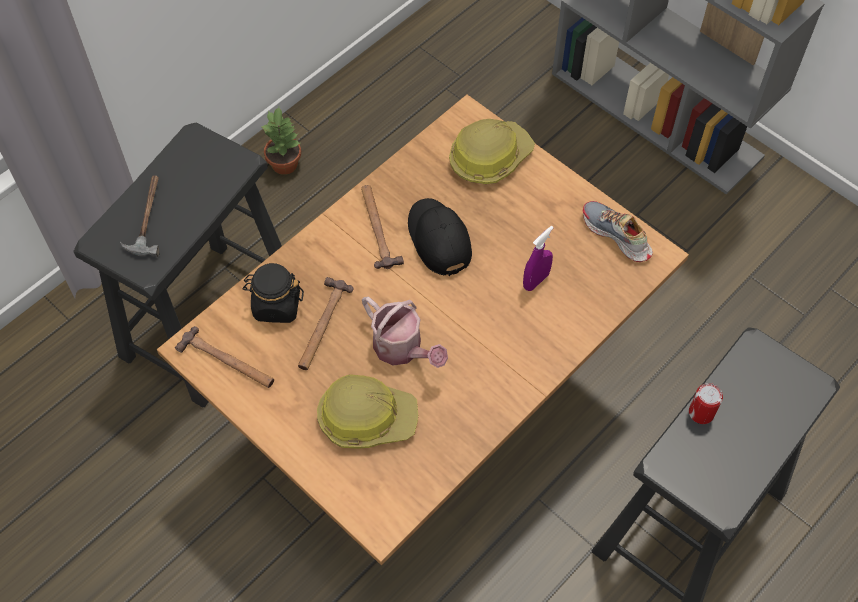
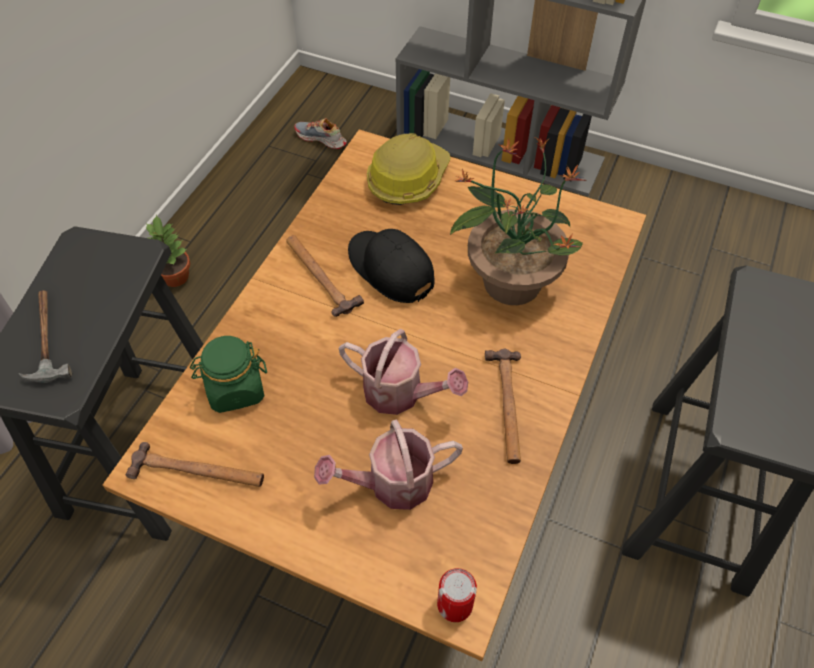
camera: 20 degrees left, 5 degrees down
(276, 305) = (235, 389): black jar -> green jar
(322, 325) = (297, 395): hammer -> hammer (506, 406)
(366, 418) = (391, 484): hard hat -> watering can
(536, 281) = (510, 281): purple spray bottle -> potted plant
(616, 236) = (568, 217): shoe -> shoe (321, 139)
(701, 413) = (741, 362): can -> can (455, 604)

